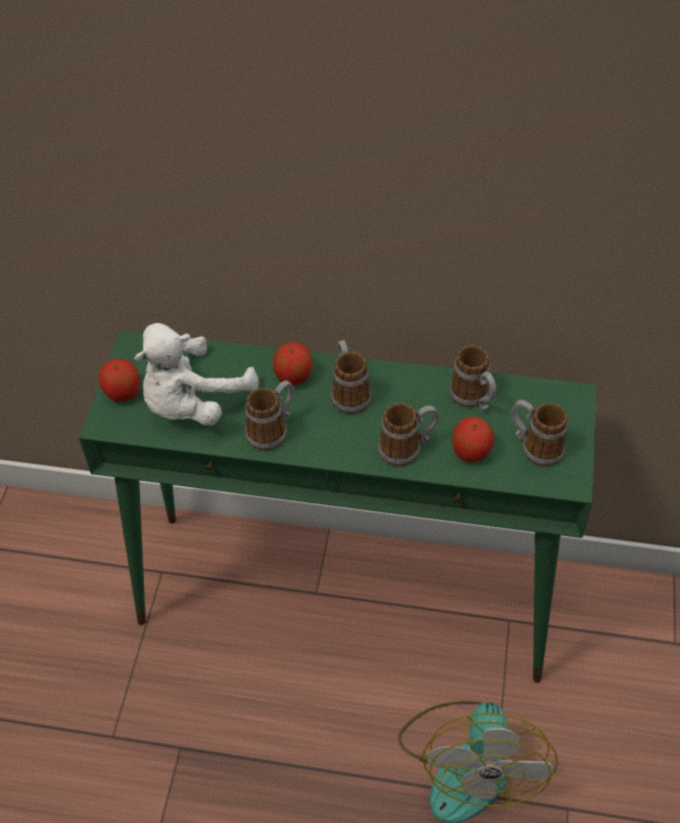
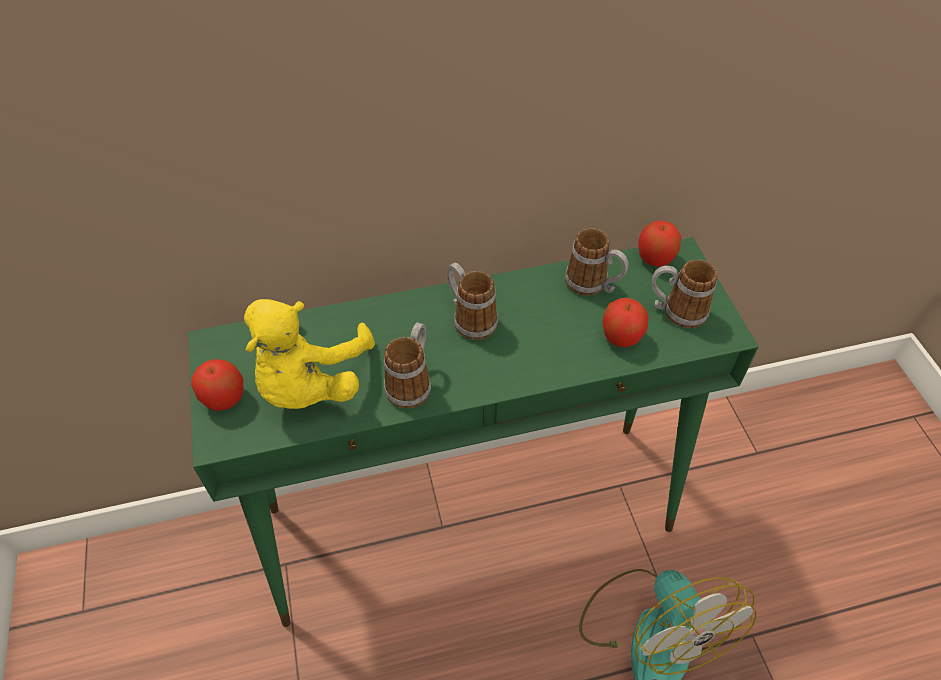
camera: 25 degrees left, 0 degrees up
(193, 403) = (310, 382): white plush toy -> yellow plush toy
(293, 377) = (404, 320): apple -> apple (655, 258)
(407, 448) = (558, 354): mug -> none

